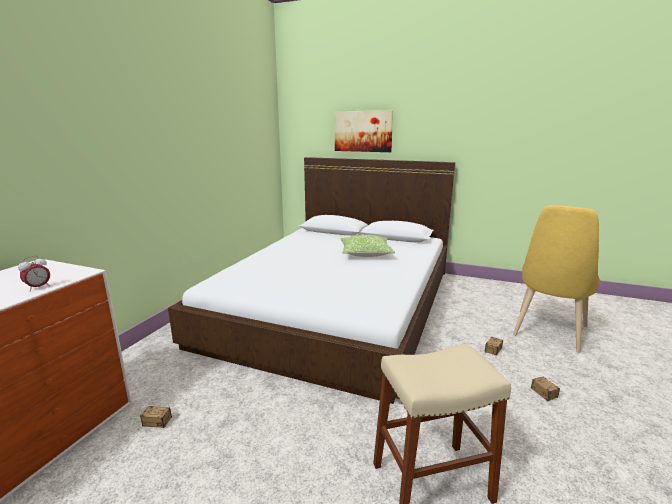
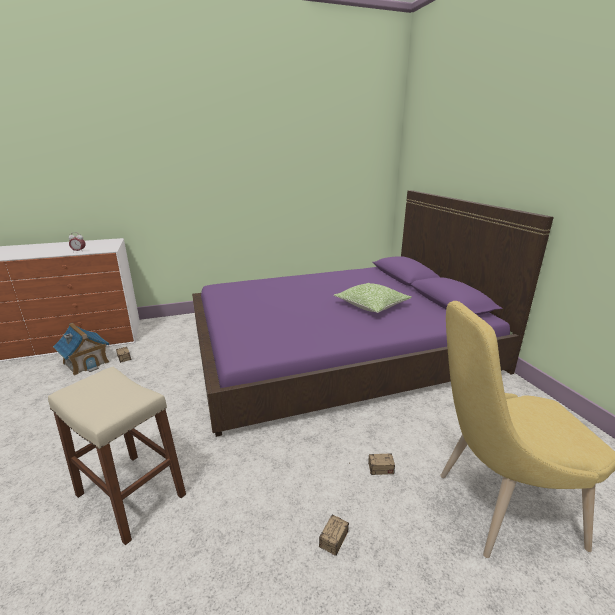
camera: 50 degrees right, 5 degrees up
(107, 460) = (86, 362): none -> toy house
(337, 303) = (337, 347): white bed -> purple bed
(363, 131) = (461, 163): picture -> none

